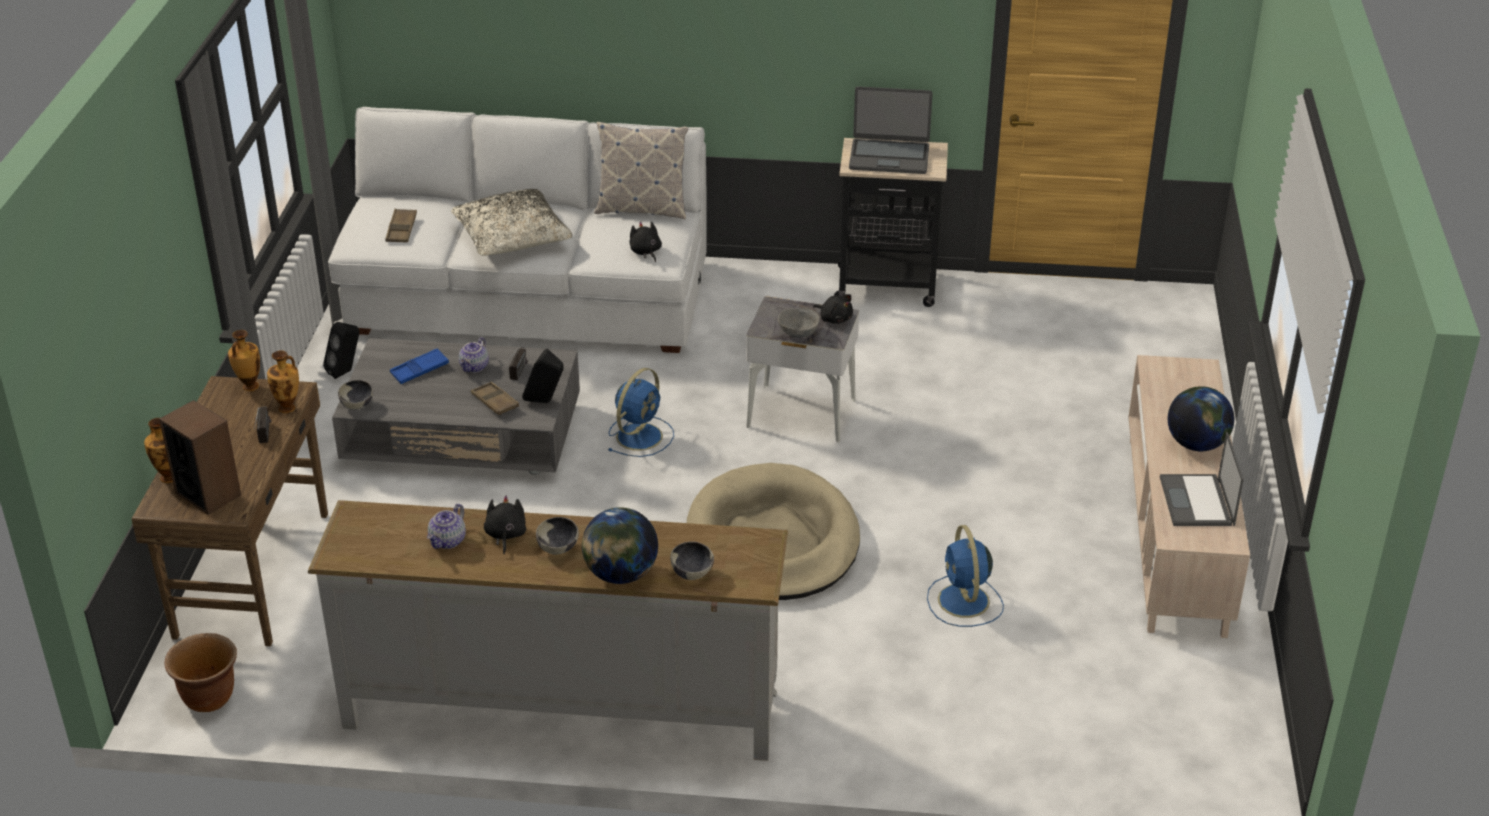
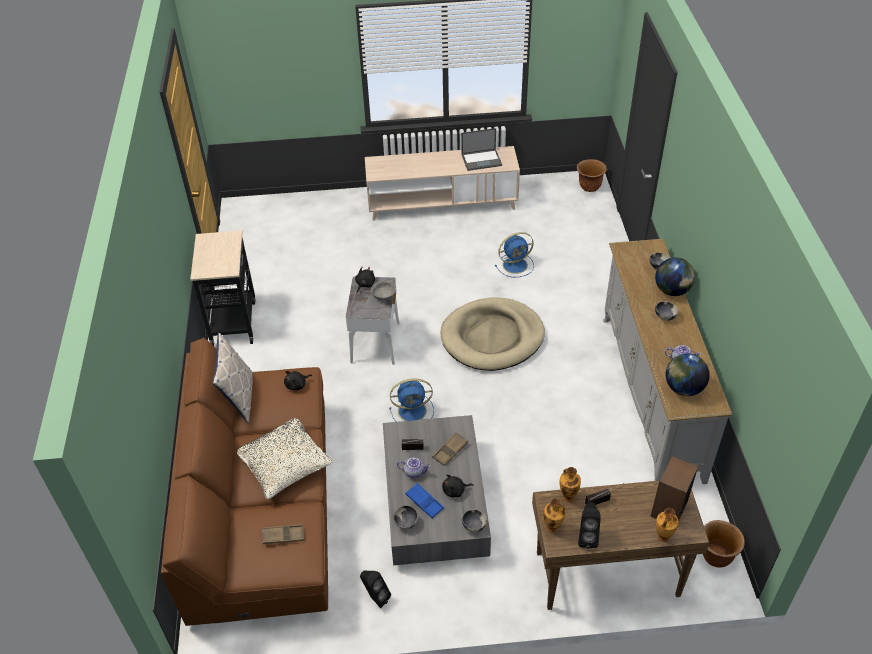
camera: 100 degrees left, 10 degrees up
(396, 352) = (406, 523): none -> bowl
(505, 535) = (665, 339): black plush toy -> black plush toy (455, 491)
(527, 298) = (262, 509): white sofa -> brown sofa
(545, 402) = (443, 425): black speaker -> black speaker (587, 537)
(640, 435) = (413, 411): blue fan -> blue fan turned 150 degrees clockwise
(889, 157) = (217, 256): laptop -> none
(1196, 444) = (438, 161): globe -> globe (683, 388)
(1224, 769) = (589, 187): none -> brown planter

